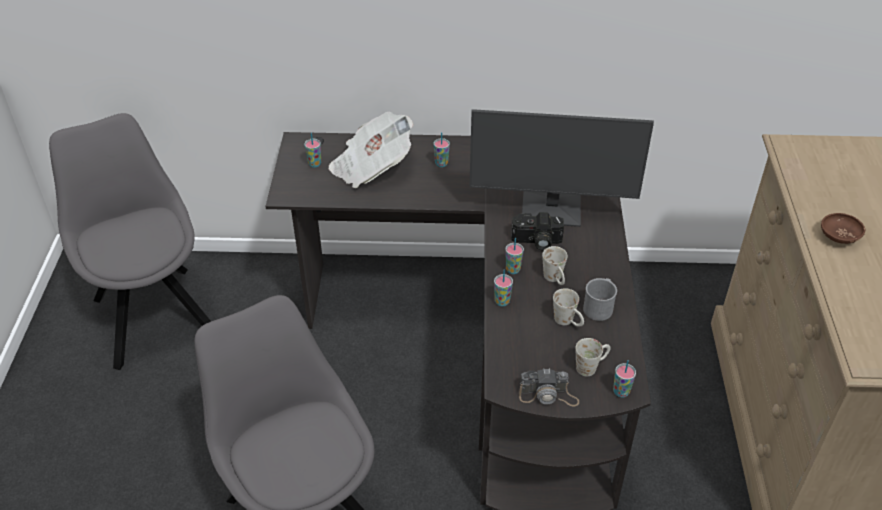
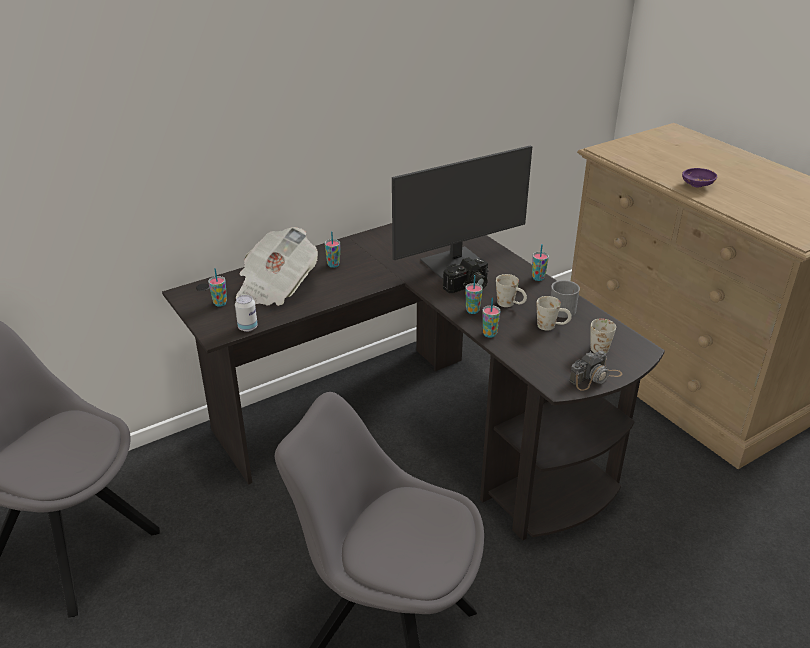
camera: 35 degrees left, 10 degrees down
(313, 198) = (248, 327): none -> can
(621, 392) = (639, 352): cup -> cup (538, 278)
(838, 237) = (697, 185): brown bowl -> purple bowl

